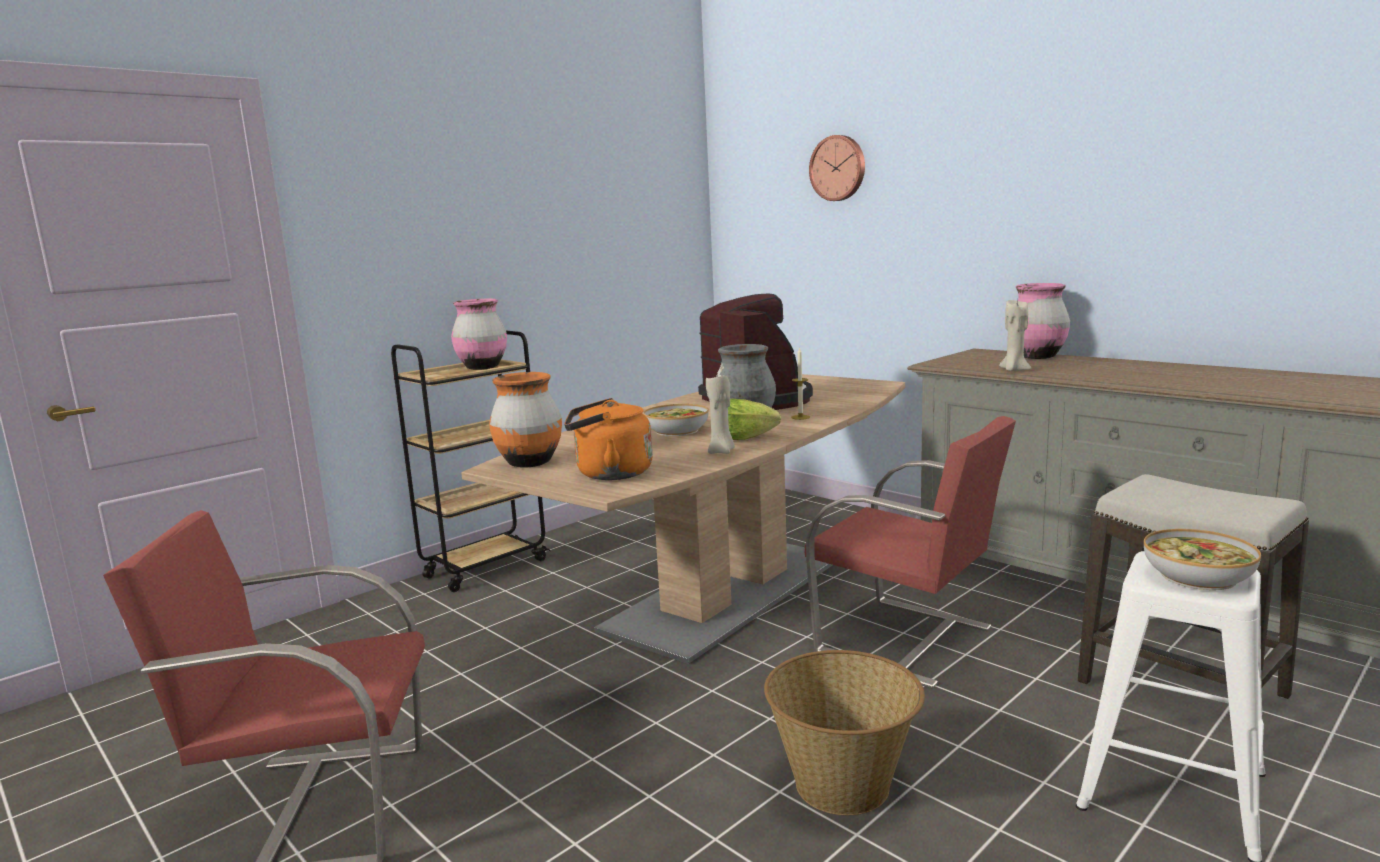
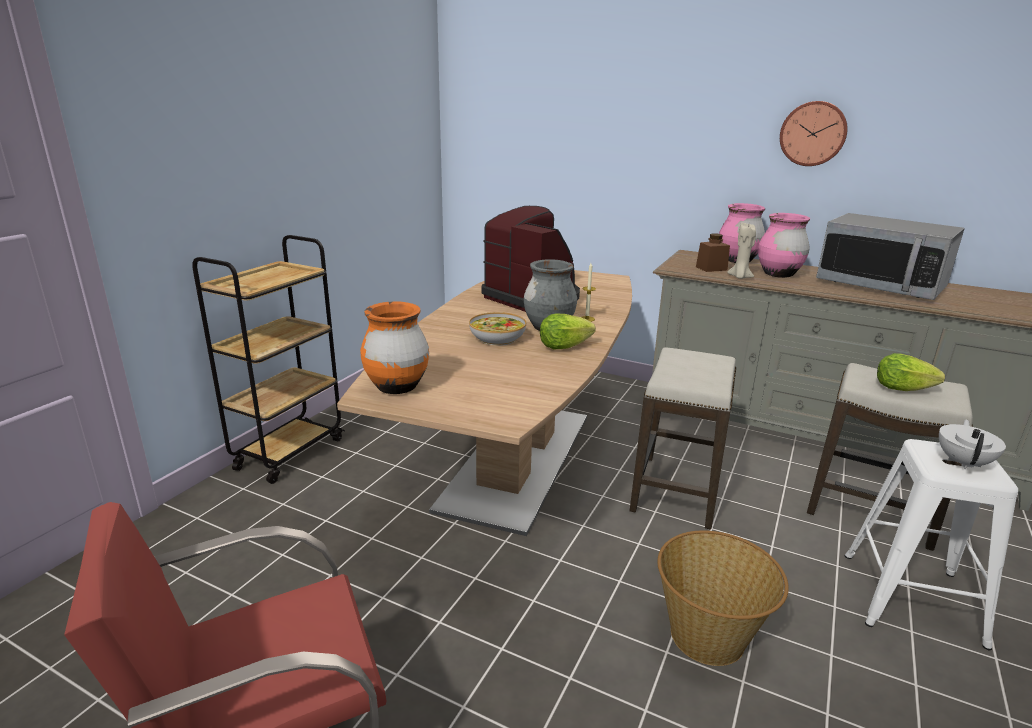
camera: 20 degrees left, 10 degrees up
(482, 367) = (280, 274): pink vase -> pink vase (778, 274)
(609, 474) = (487, 398): orange kettle -> none
(721, 451) = (560, 364): beige candle -> none
(838, 168) = (570, 90): wall clock -> wall clock (813, 133)
(907, 641) = (676, 491): red chair -> stool
(987, 363) = (711, 268): none -> brown jar
(1188, 500) = (901, 388): none -> lettuce
(1198, 576) = (963, 462): bowl -> white teapot
(1214, 377) = (880, 285): none -> microwave

